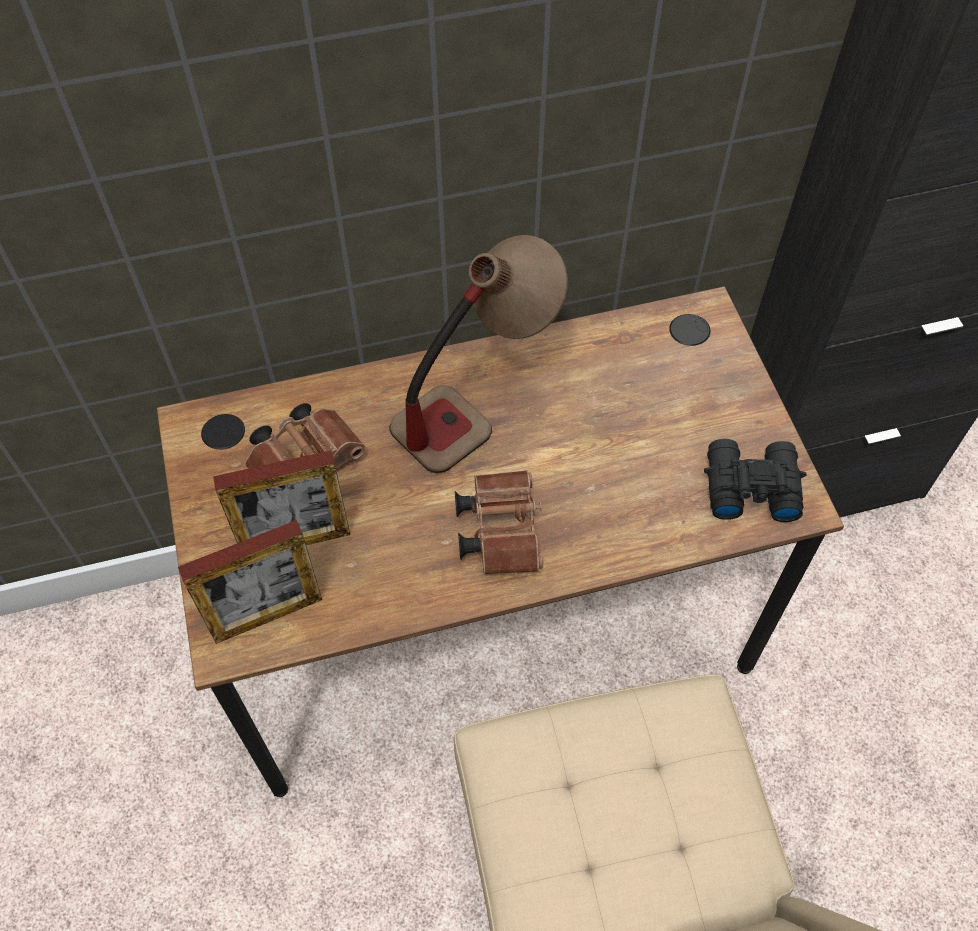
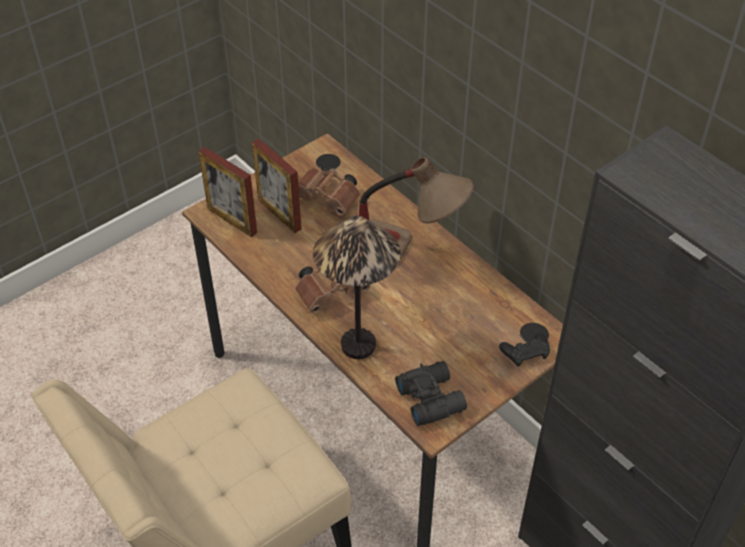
camera: 65 degrees right, 10 degrees down
(617, 537) = (357, 345): none -> table lamp
(718, 351) = (525, 352): none -> black game controller

